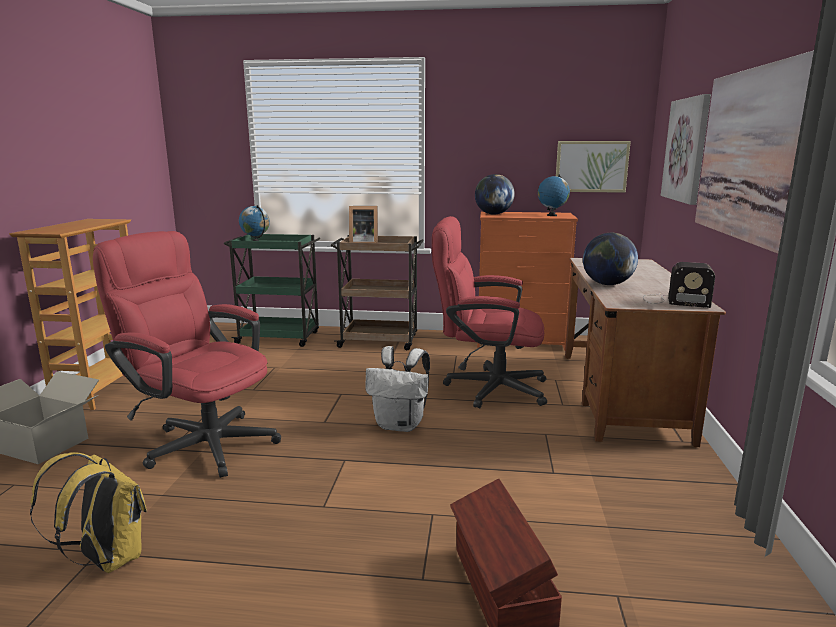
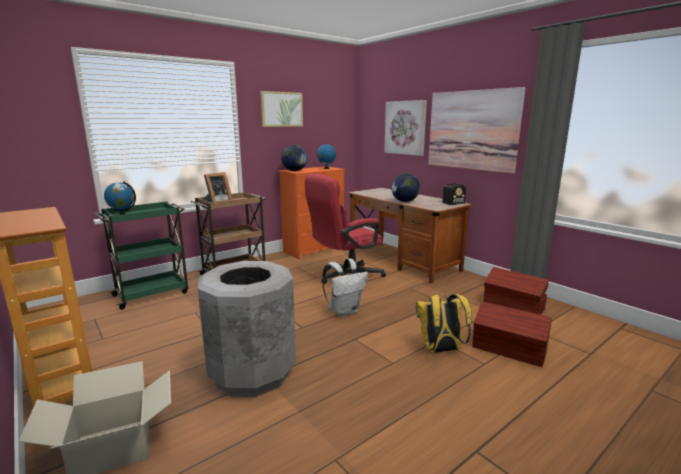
camera: 45 degrees left, 0 degrees up
(107, 559) = (349, 458): yellow backpack -> yellow backpack (440, 350)
(202, 441) = (252, 373): red office chair -> grey trash can
(591, 166) = (333, 138): picture -> picture (281, 109)
(671, 540) = (513, 306): none -> brown storage box

